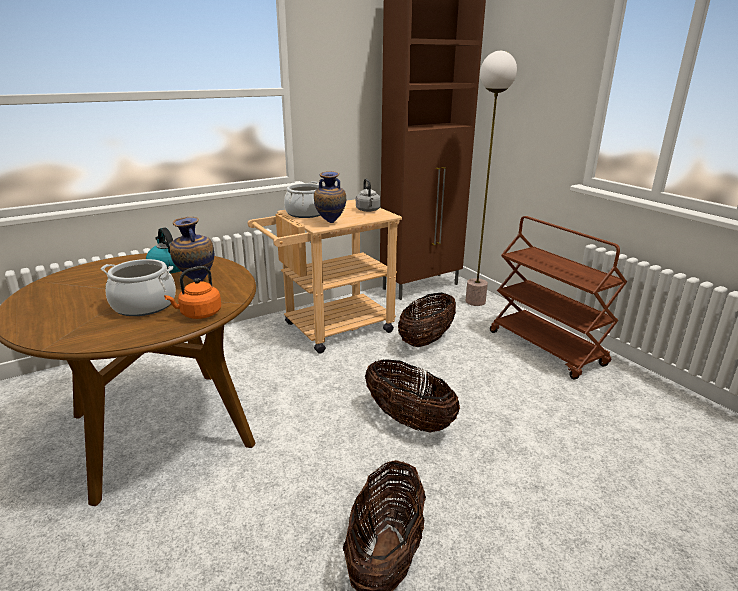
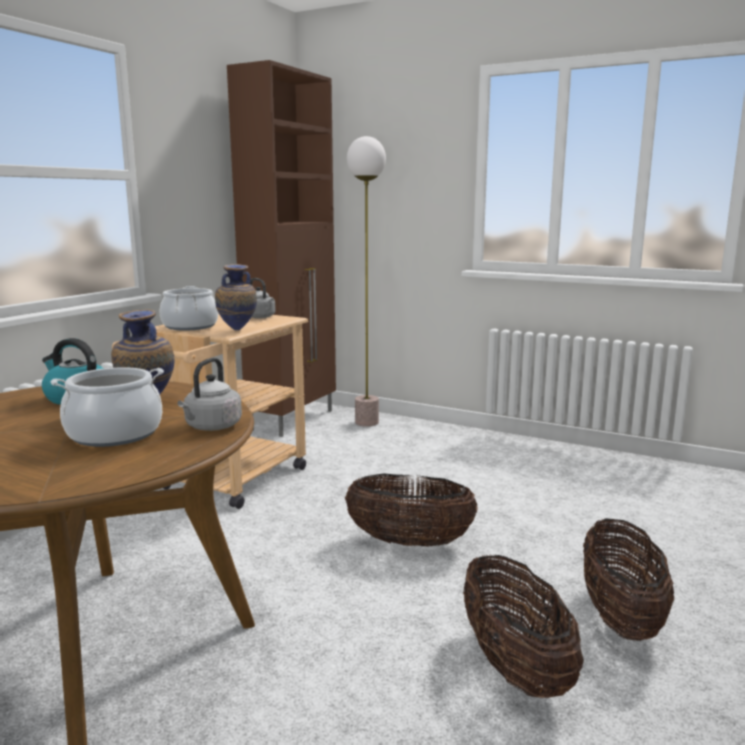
camera: 30 degrees left, 10 degrees down
(199, 314) = (211, 427): orange kettle -> grey kettle
(426, 340) = (351, 467): basket -> basket (620, 617)
(547, 348) = (476, 447): brown cart -> none

